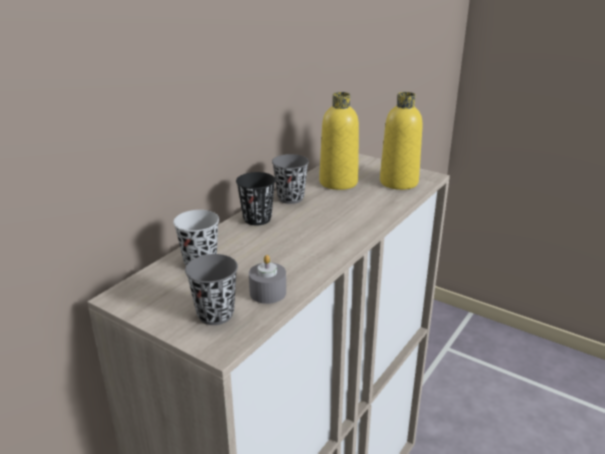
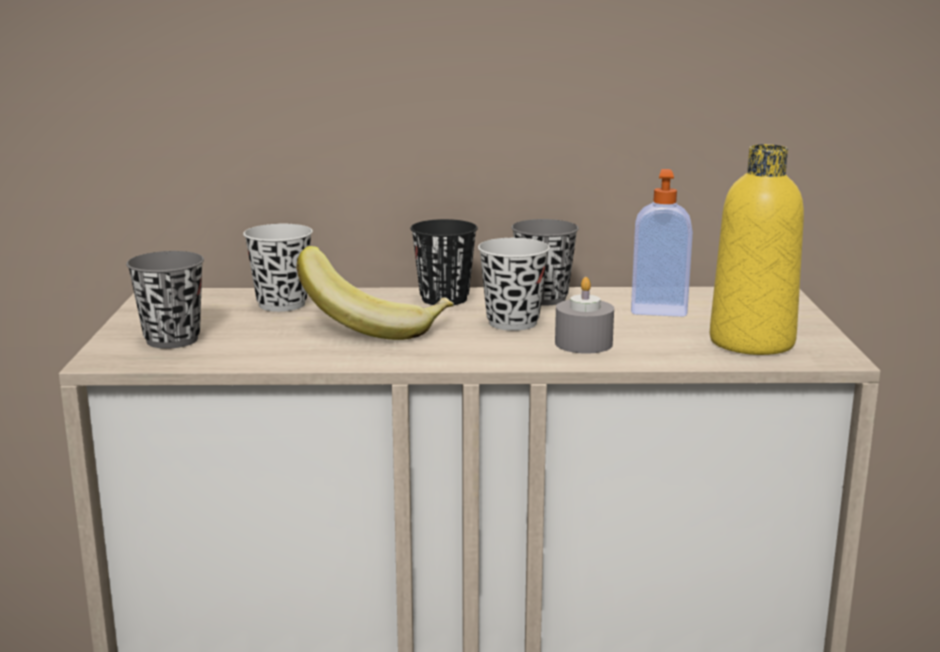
camera: 55 degrees right, 10 degrees down
(268, 292) = (255, 349): grey candle -> grey candle (583, 343)
(276, 249) = (376, 327): none -> banana
(314, 216) = (512, 322): none -> black cup
(338, 182) = (658, 309): yellow bottle -> soap dispenser

